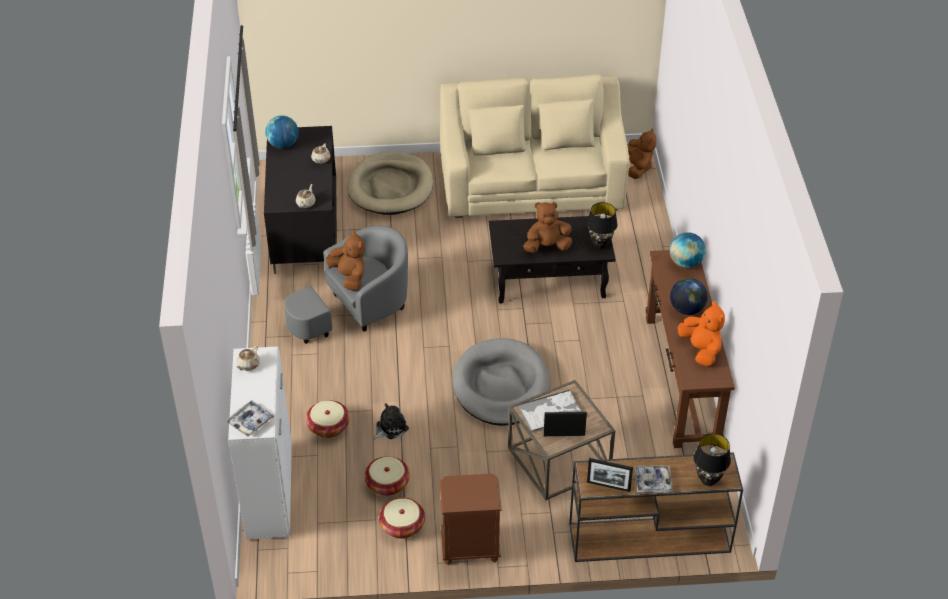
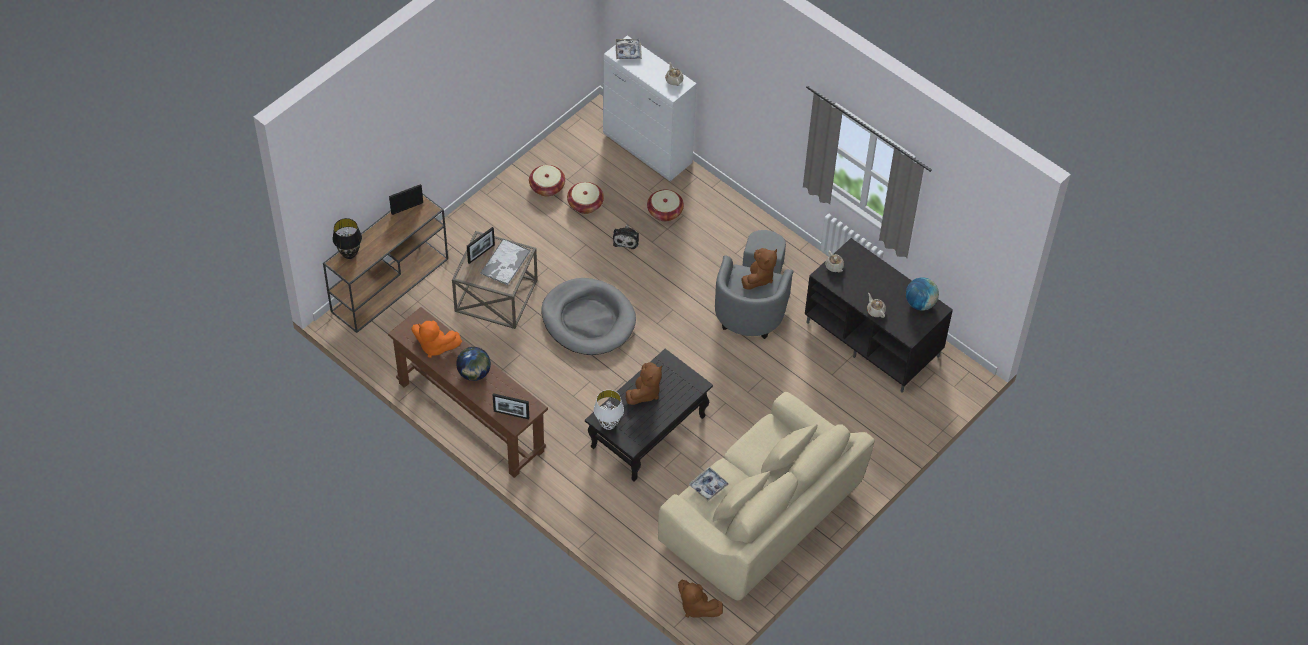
camera: 135 degrees right, 10 degrees up
(349, 277) = (758, 277): brown plush toy -> brown plush toy turned 75 degrees counterclockwise
(390, 187) = (863, 427): beige dog bed -> none
(470, 548) = (492, 202): brown nightstand -> none
(600, 244) = (609, 424): black table lamp -> white table lamp
(652, 482) = (382, 229): tray -> tray (708, 486)
(685, 263) = (511, 414): globe -> picture frame

